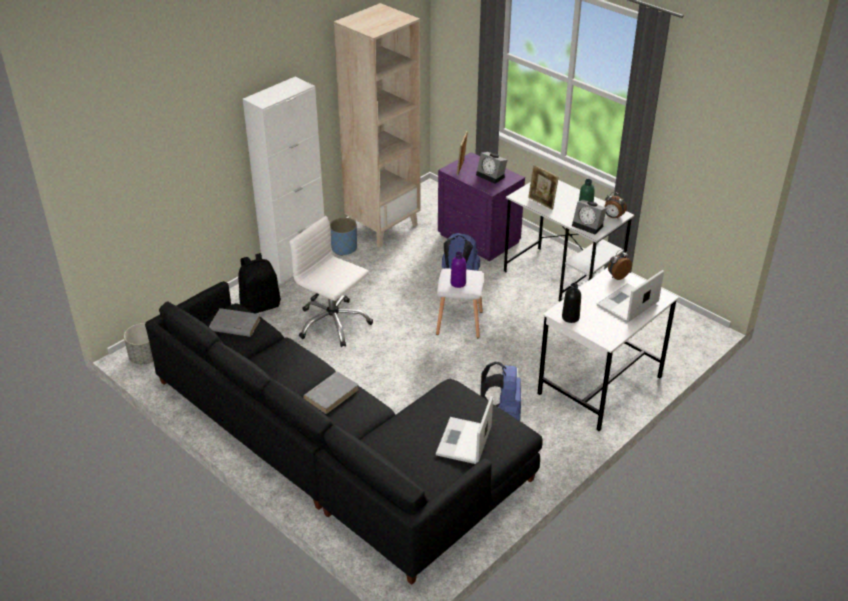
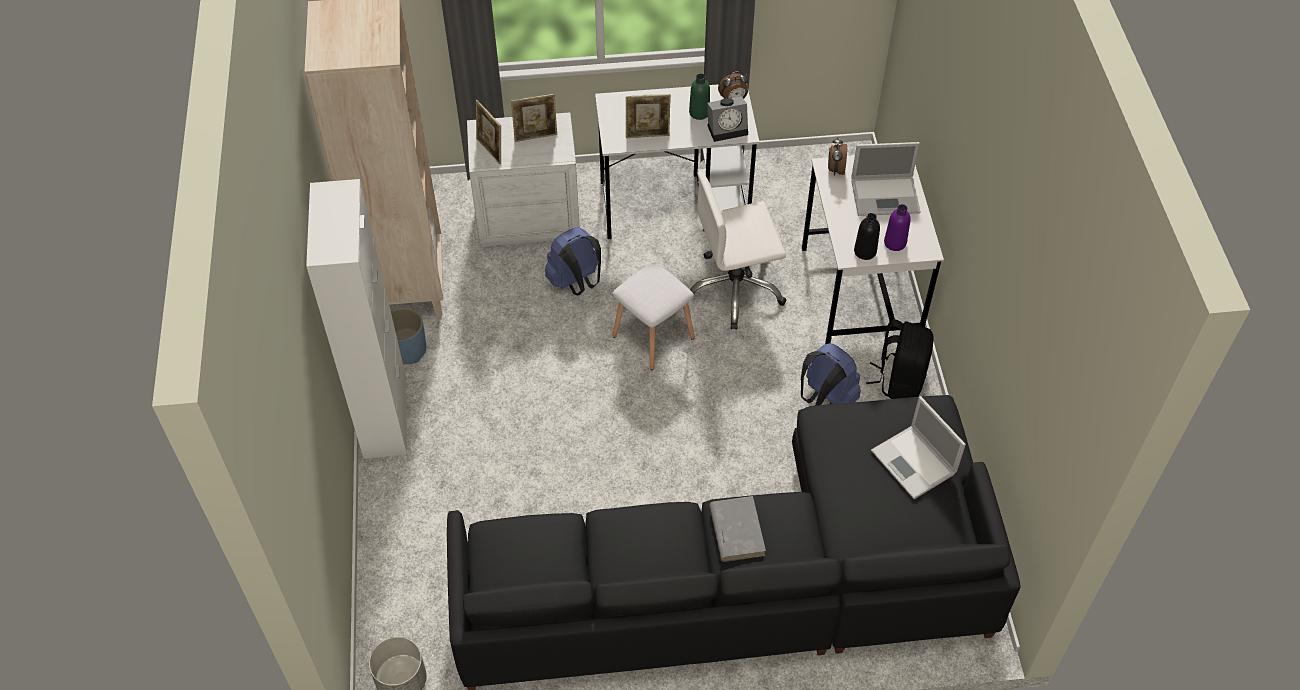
camera: 50 degrees left, 15 degrees up
(234, 325) = (524, 551): grey book -> none
(261, 305) = (427, 500): black backpack -> black backpack (899, 380)
(333, 323) = (536, 450): white office chair -> white office chair (734, 289)
(458, 283) = (659, 296): purple bottle -> purple bottle (895, 243)
(479, 238) = (528, 217): purple nightstand -> white nightstand
(492, 176) = (536, 136): alarm clock -> picture frame
(627, 304) = (886, 196): laptop -> laptop turned 90 degrees counterclockwise

